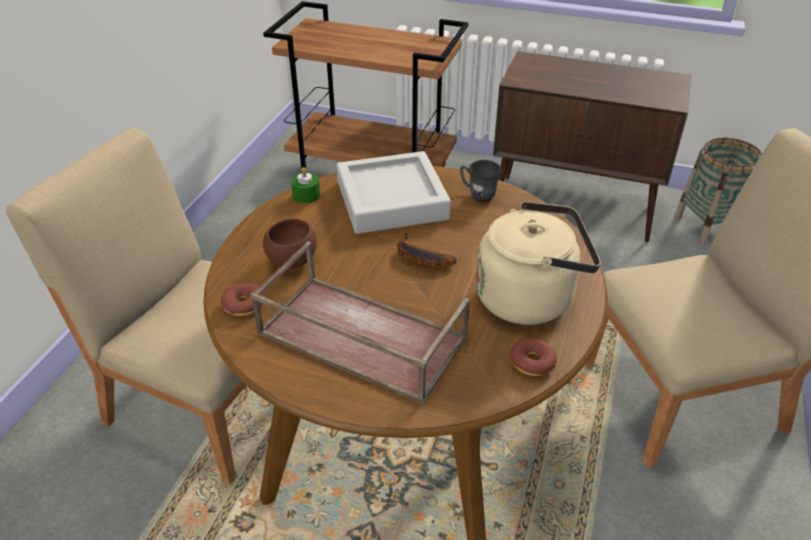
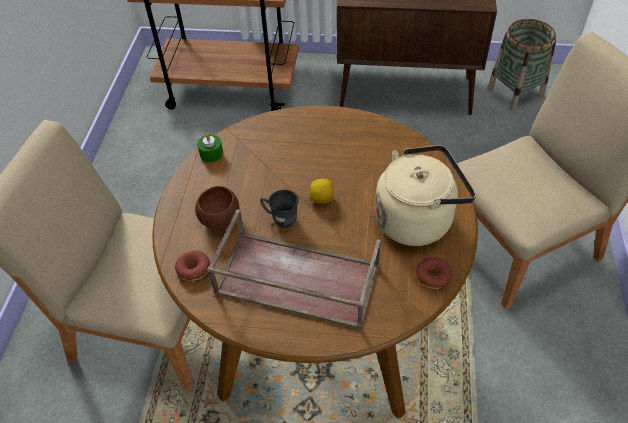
camera: 10 degrees left, 10 degrees up
(391, 200) = (284, 146): grey tray -> none
(419, 258) = (322, 199): banana -> lemon
(477, 194) = (352, 128): grey mug -> grey mug (280, 219)

